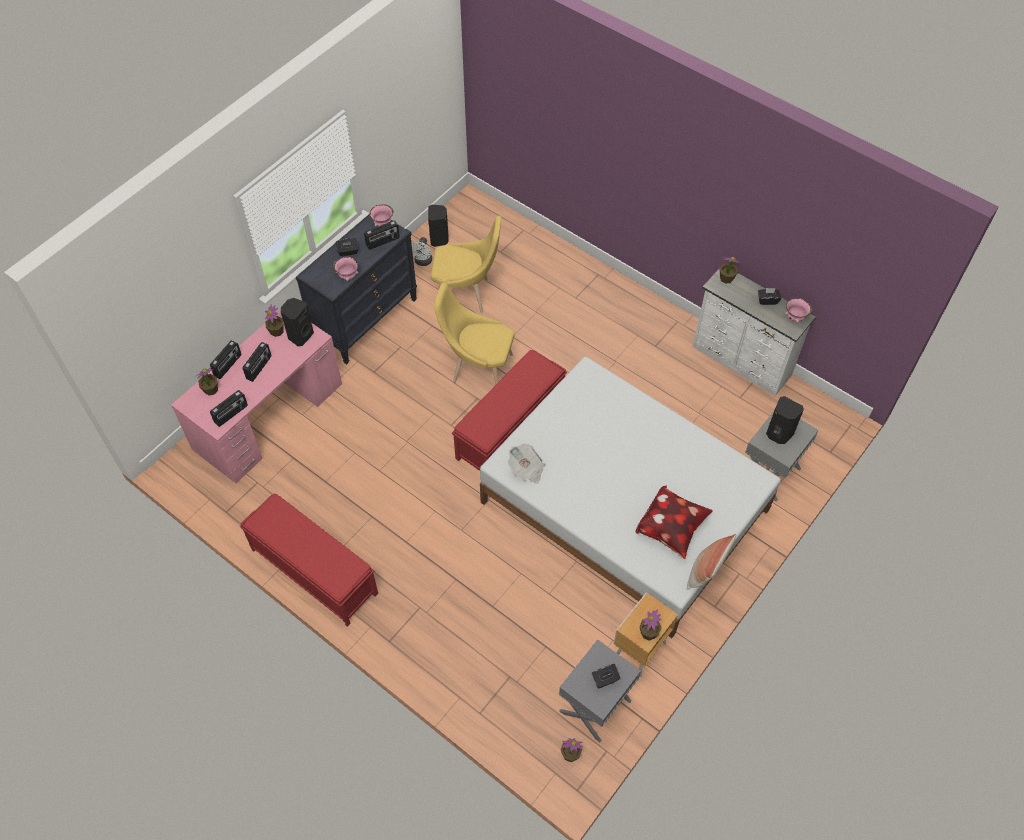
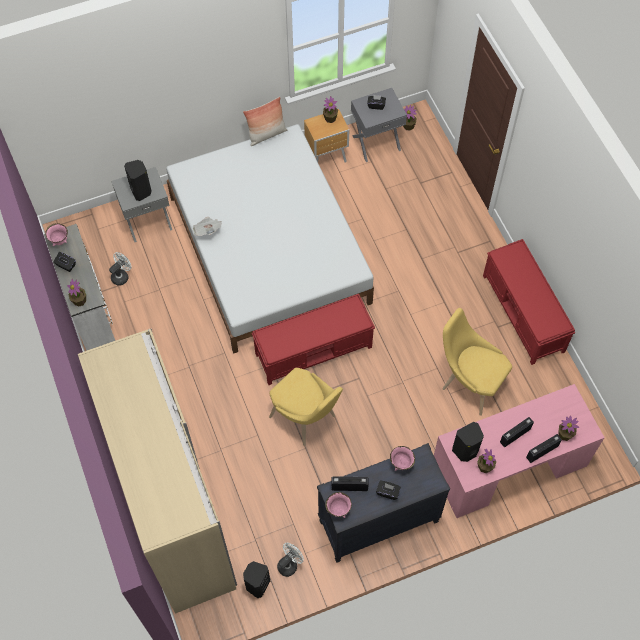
camera: 150 degrees left, 5 degrees up
(231, 414) = (555, 401): radio -> none
(466, 294) = (270, 502): yellow chair -> yellow chair (469, 382)
(526, 469) = (340, 257): newspaper -> newspaper (207, 230)
(538, 254) = (175, 512): none -> beige wardrobe
(672, 529) = (267, 169): pillow -> none
(744, 407) = (122, 276): none -> white fan

